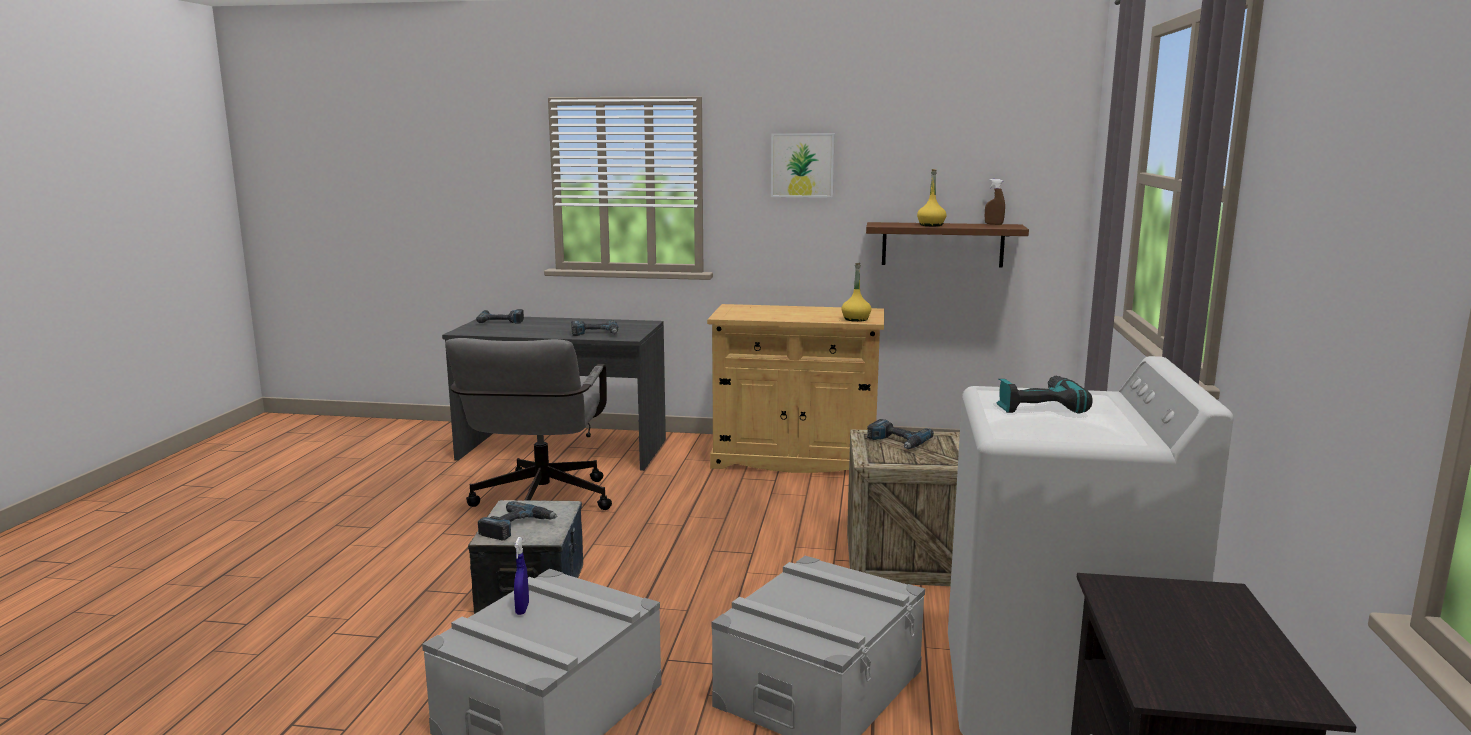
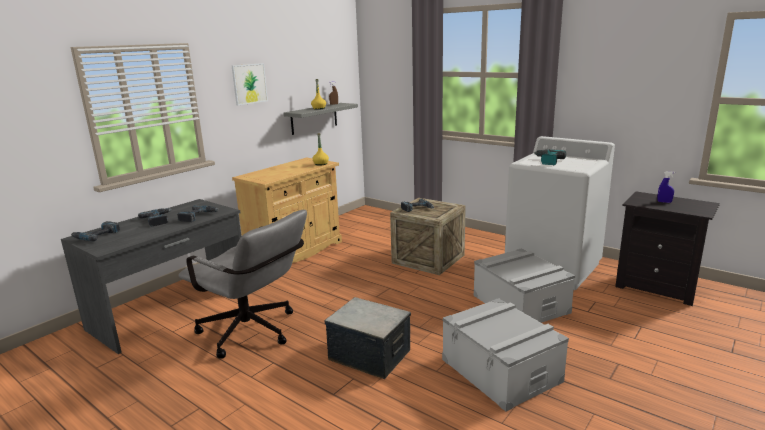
camera: 60 degrees left, 5 degrees up
(517, 527) = (374, 320): power drill -> power drill (158, 219)
(522, 609) = (485, 331): blue spray bottle -> blue spray bottle (664, 202)
(942, 244) = (314, 118): brown shelf -> grey shelf

